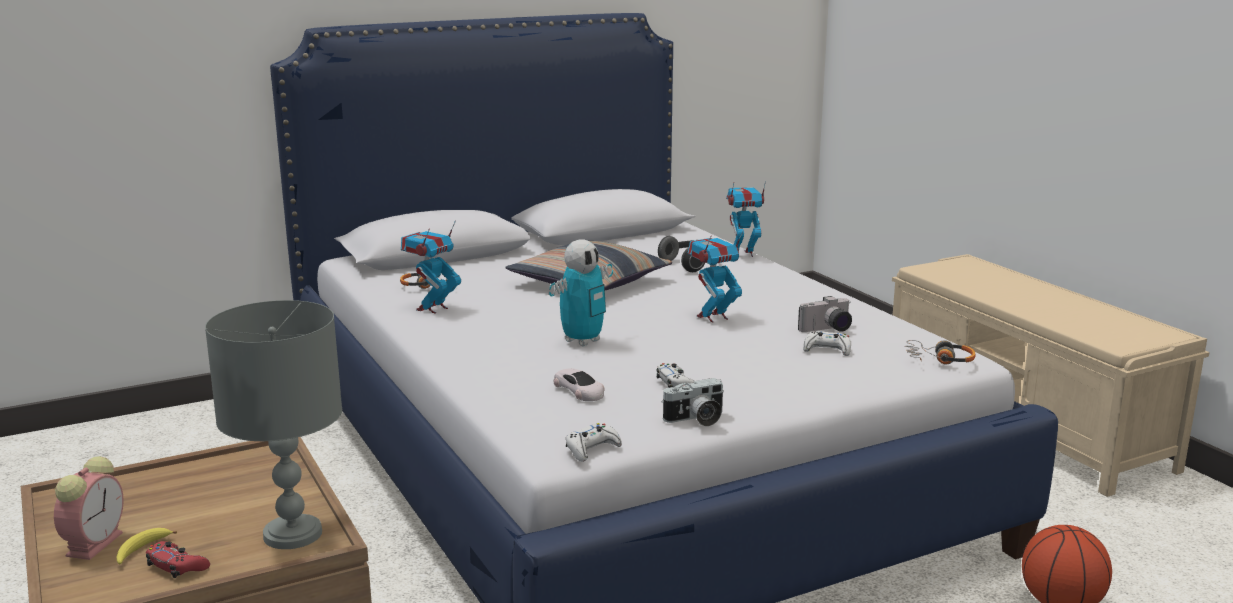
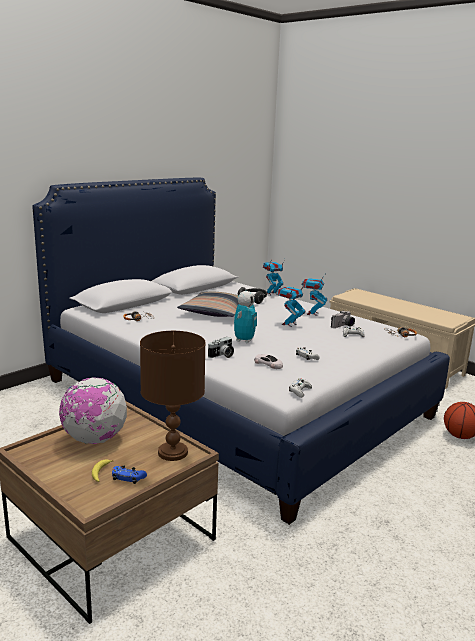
camera: 20 degrees left, 0 degrees up
(95, 543) = (70, 473): alarm clock -> none
(177, 566) = (128, 478): red game controller -> blue game controller
(186, 492) = (94, 439): none -> globe
(291, 534) = (172, 453): grey table lamp -> brown table lamp
(432, 308) = (152, 331): toy robot -> toy robot (312, 313)
(696, 419) = (331, 372): camera -> camera (222, 355)

